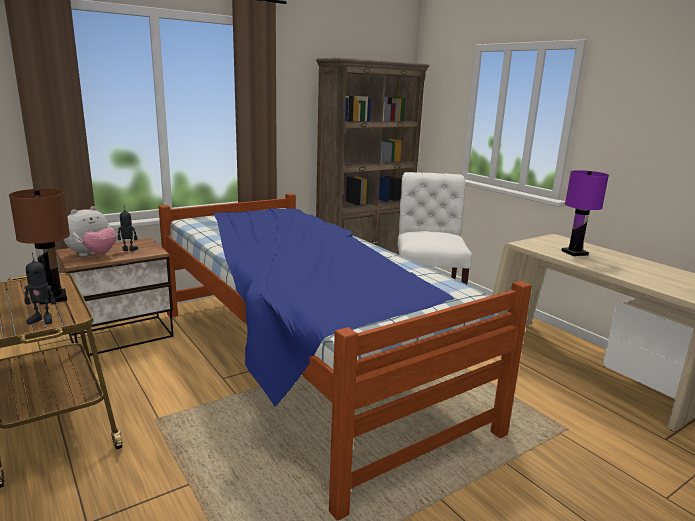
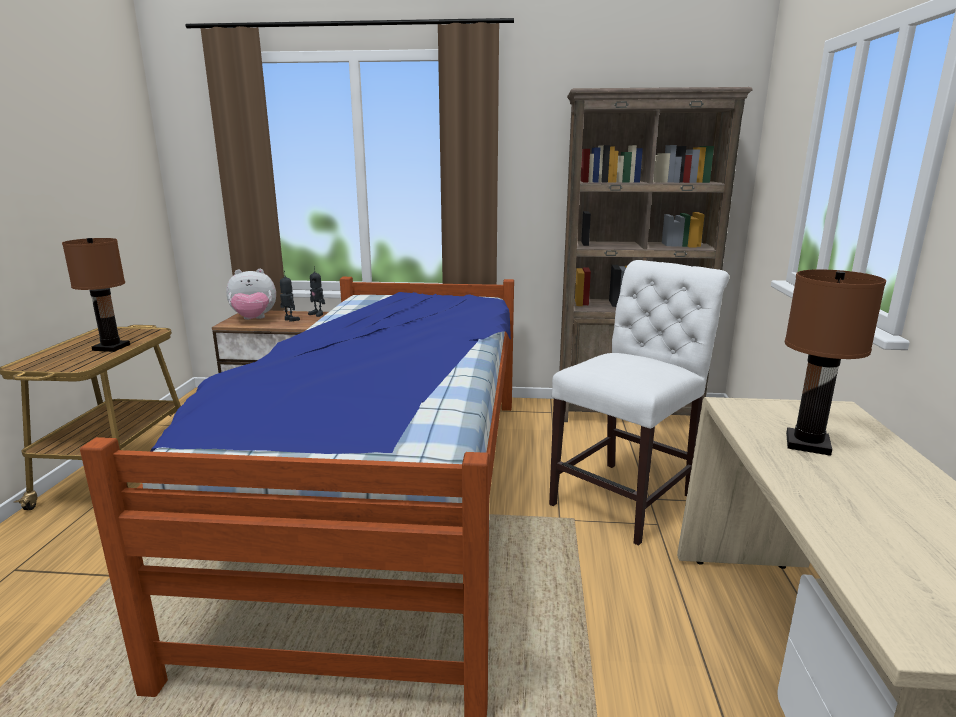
camera: 40 degrees right, 0 degrees up
(42, 320) = (61, 363): toy robot -> toy robot (317, 314)
(575, 253) = (808, 444): purple table lamp -> brown table lamp

